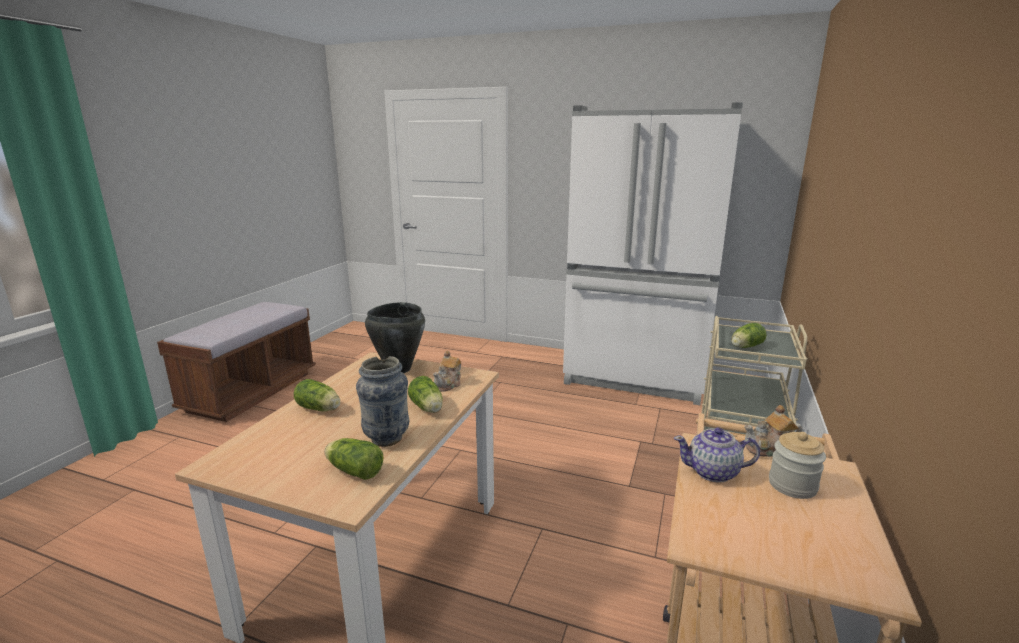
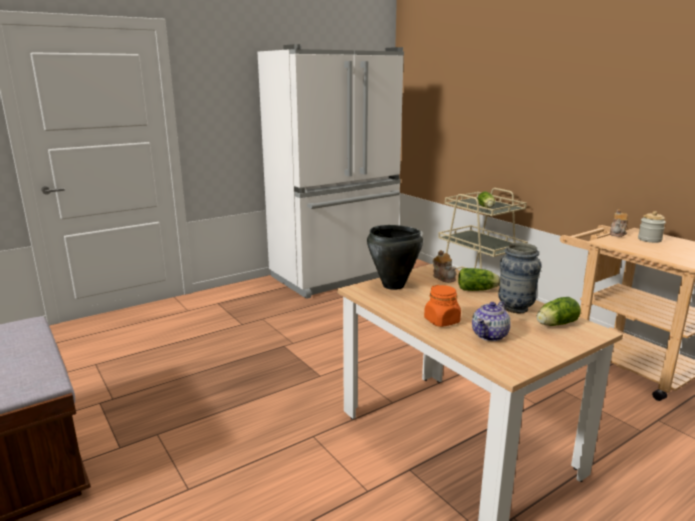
camera: 55 degrees left, 0 degrees up
(320, 409) = (442, 321): lettuce -> orange jar
(713, 472) = (632, 246): teapot -> teapot (490, 335)

